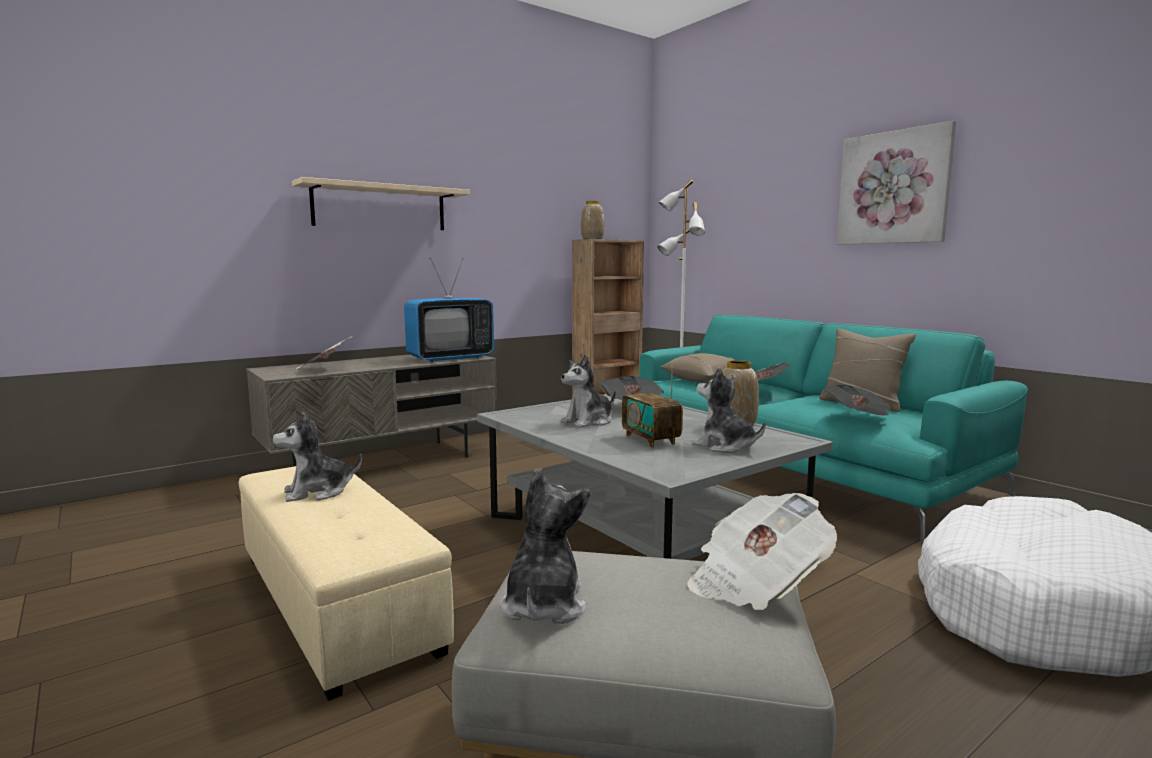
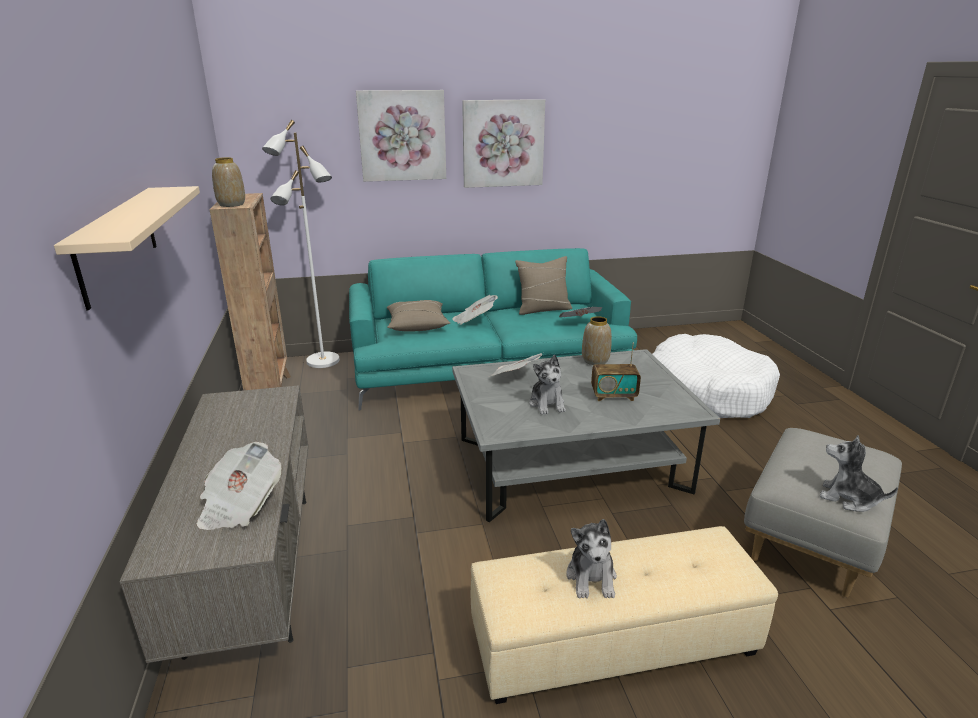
camera: 65 degrees left, 15 degrees up
(450, 358) = (265, 409): television -> none
(724, 446) = (642, 379): plush toy -> none
(755, 583) = (823, 437): newspaper -> none
(782, 188) = (402, 136): none -> picture

